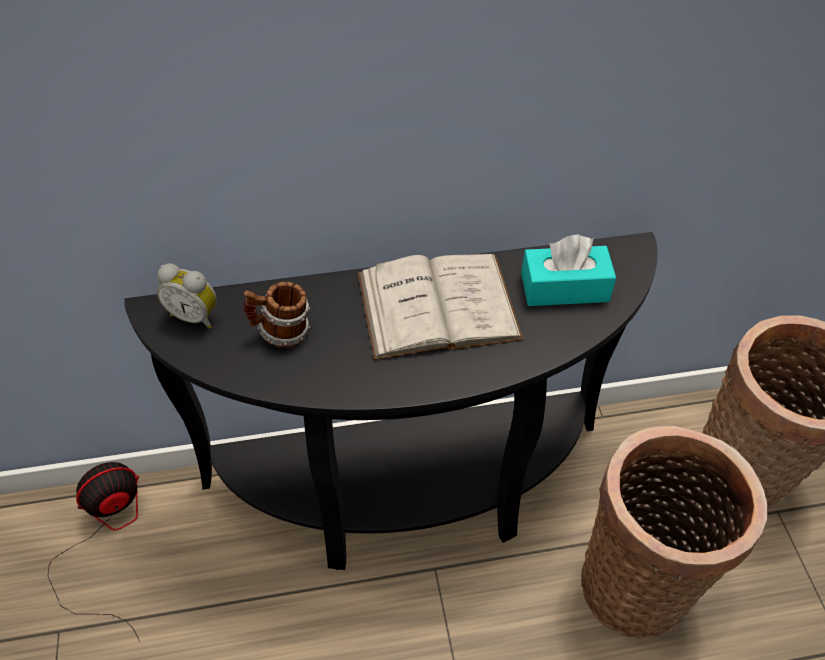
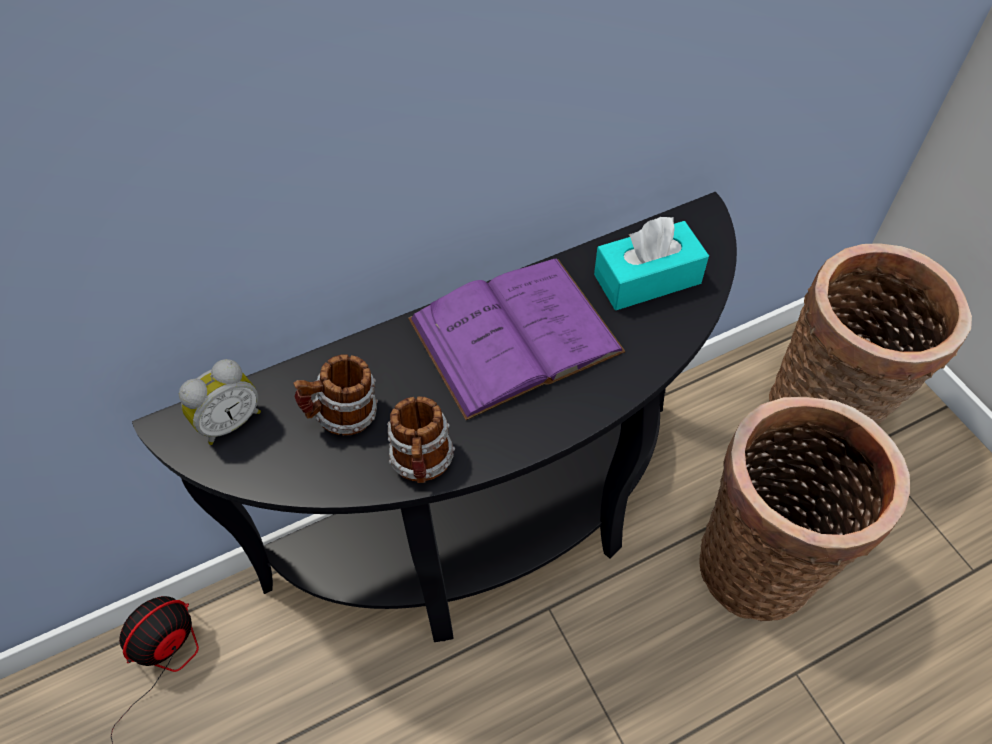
camera: 15 degrees left, 5 degrees up
(195, 316) = (230, 421): alarm clock -> alarm clock turned 45 degrees counterclockwise
(329, 382) = (423, 462): none -> mug
(438, 306) = (515, 335): white book -> purple book

